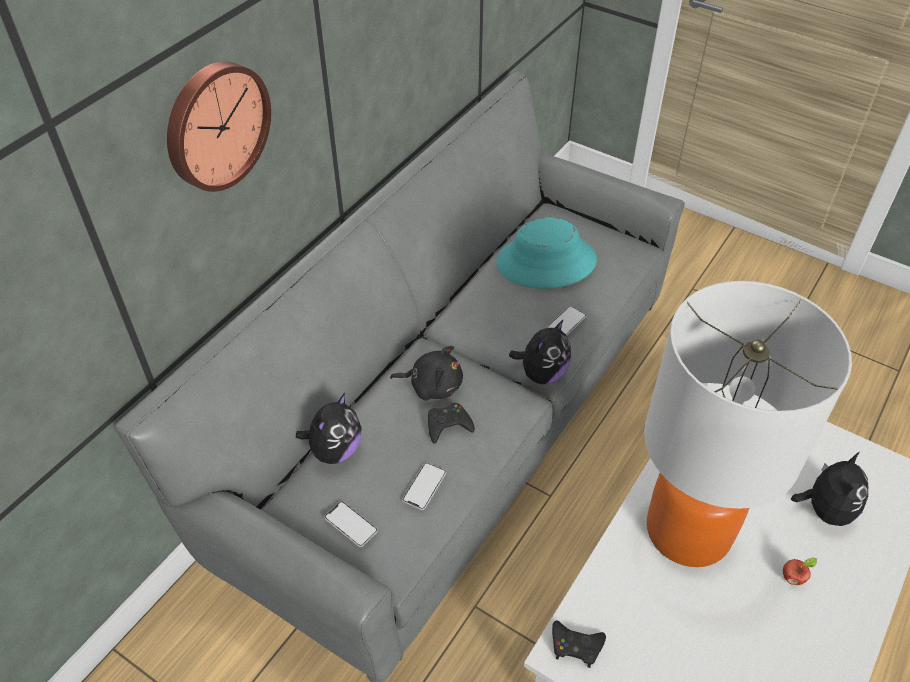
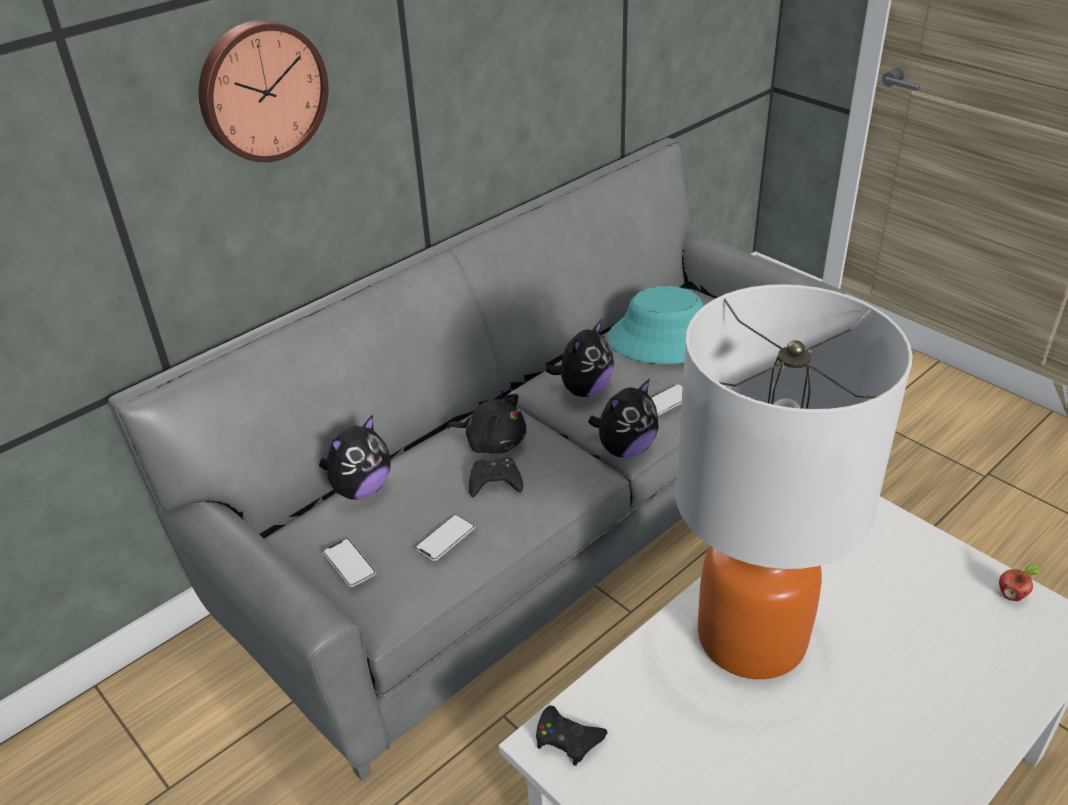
camera: 15 degrees right, 10 degrees down
(793, 578) = (874, 714): apple -> apple (1012, 595)
(825, 510) = (941, 643): plush toy -> plush toy (584, 390)

